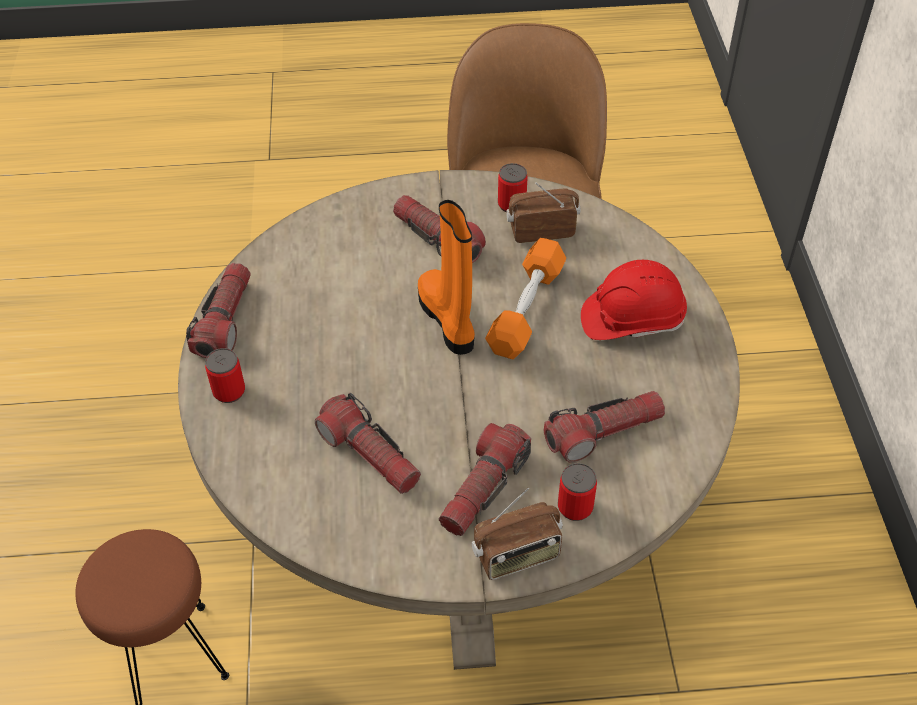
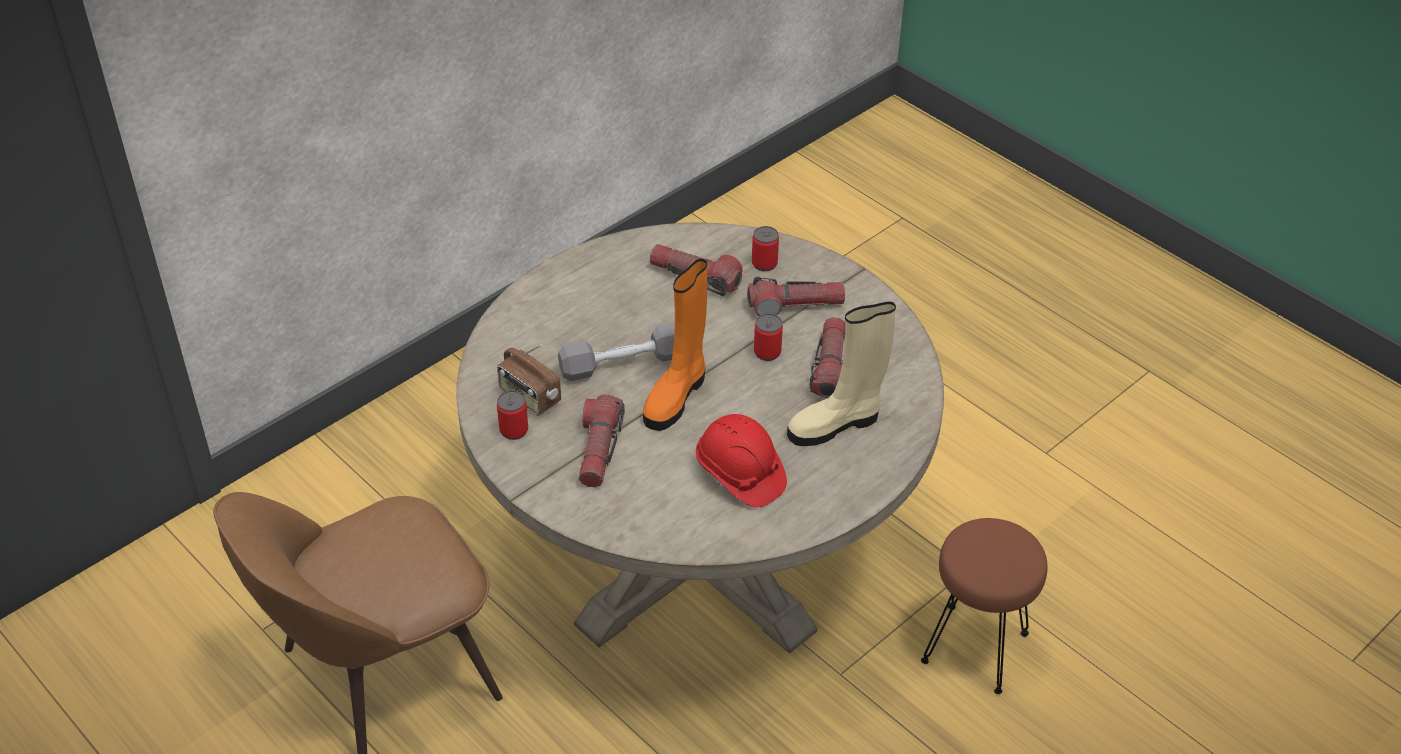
camera: 130 degrees left, 5 degrees down
(225, 320) = (810, 518): flashlight -> none
(229, 391) = (865, 469): can -> can (767, 352)
(298, 407) = (836, 425): none -> beige boot
(517, 556) = (823, 270): radio -> none
(526, 309) = (624, 363): orange dumbbell -> grey dumbbell
(631, 319) = (580, 309): red hard hat -> red hard hat (739, 474)

